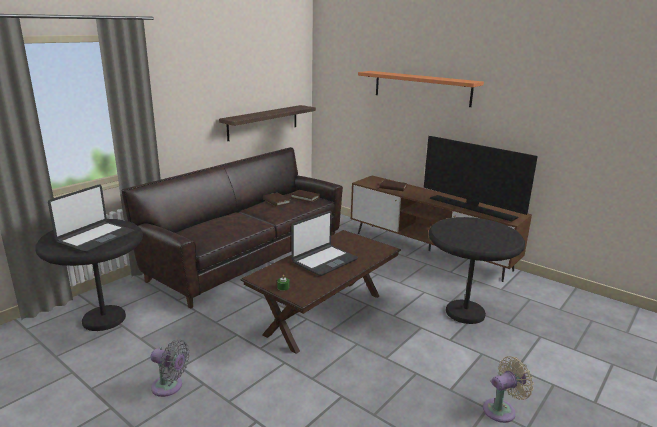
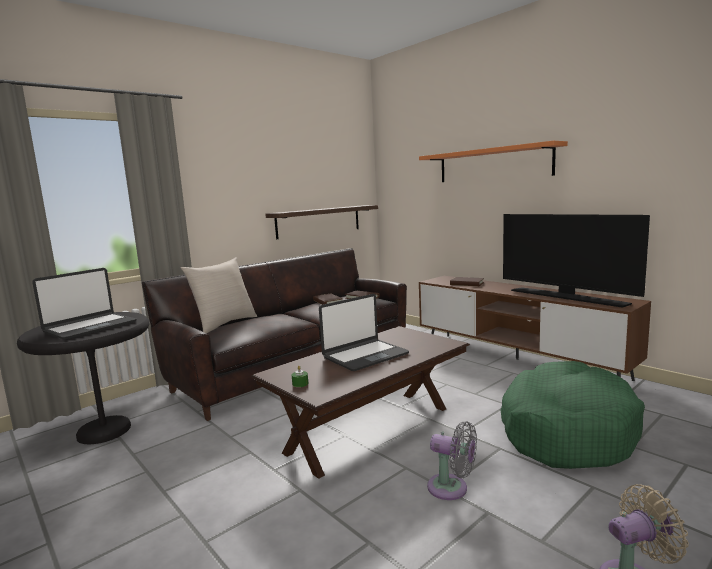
camera: 10 degrees right, 10 degrees down
(169, 387) = (136, 517): grey fan -> grey fan (451, 488)
(194, 225) = (224, 324): none -> beige pillow
(465, 313) = (566, 430): black side table -> green dog bed

